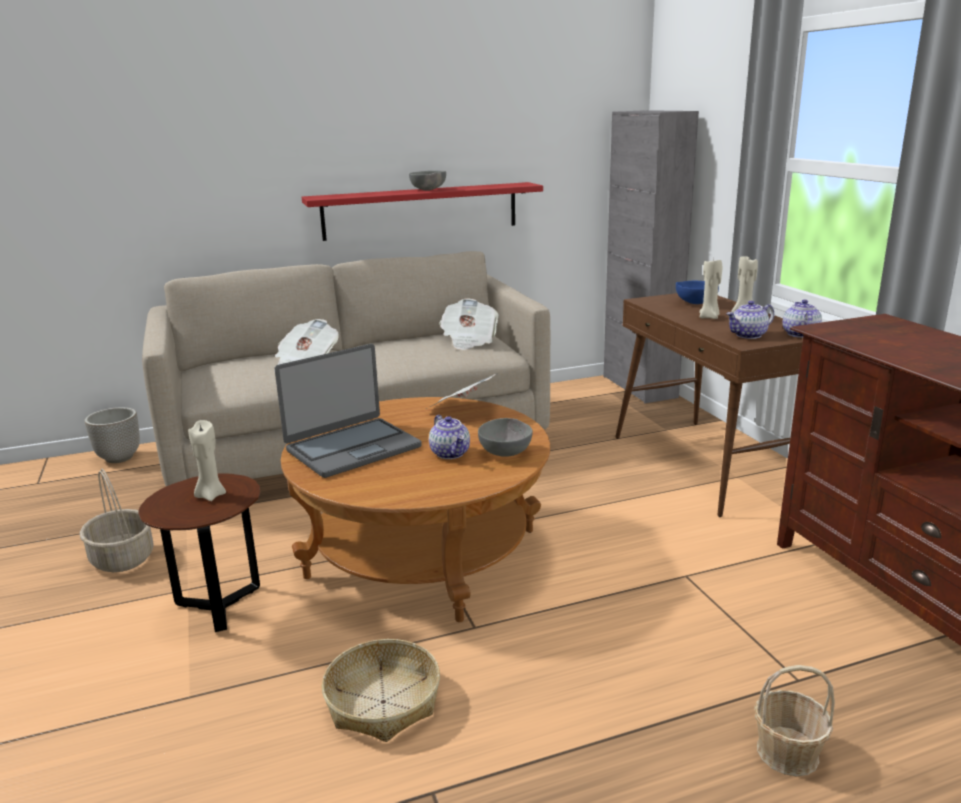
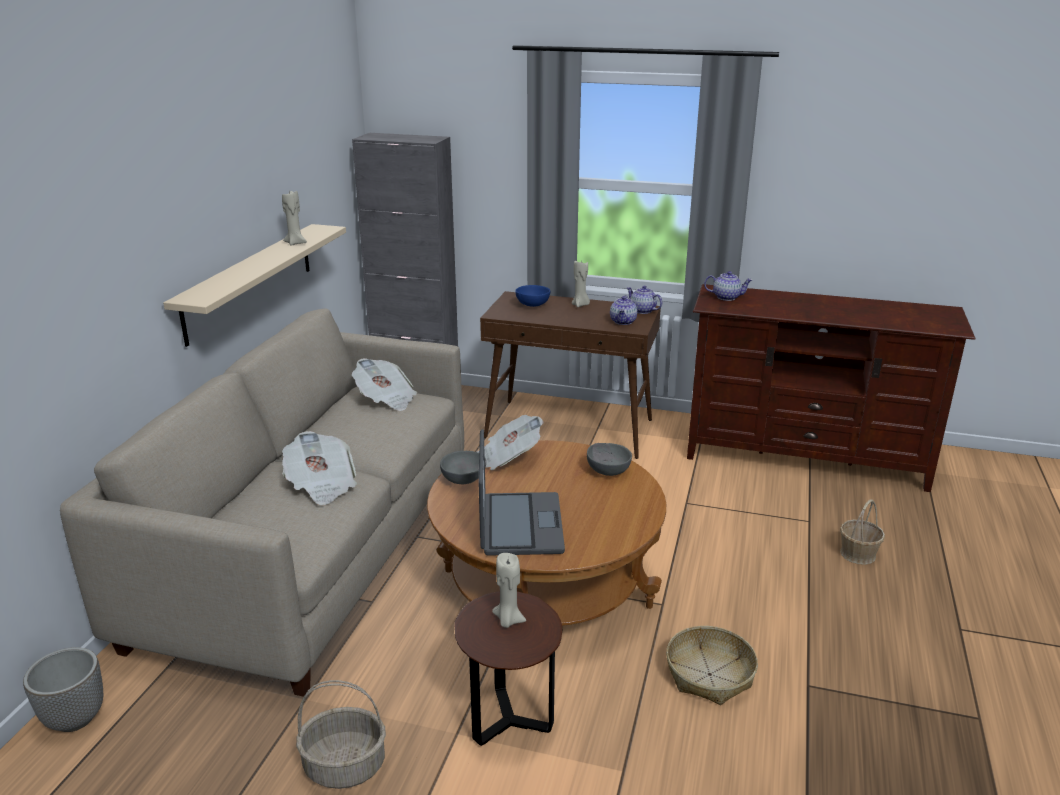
camera: 55 degrees left, 5 degrees up
(421, 211) = (250, 281): red shelf -> beige shelf
(428, 190) = (268, 258): grey bowl -> grey bowl (464, 480)
(450, 453) = (583, 490): teapot -> teapot (727, 297)
(709, 317) = (570, 315): beige candle -> beige candle (295, 243)

